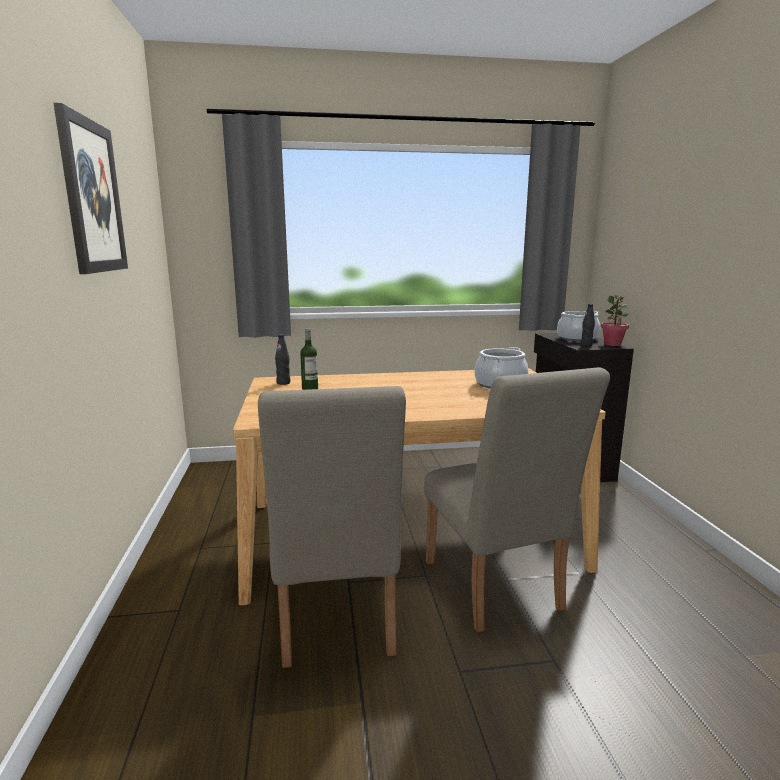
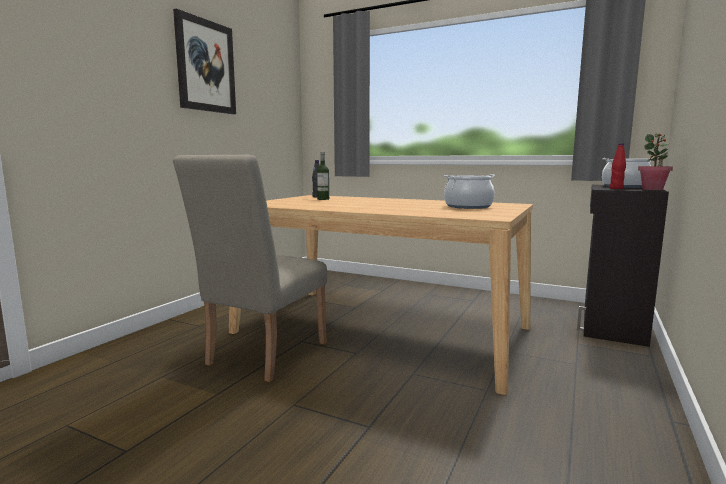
camera: 35 degrees right, 5 degrees down
(495, 591) = (392, 377): beige chair -> none
(586, 345) = (616, 188): black bottle -> red bottle

